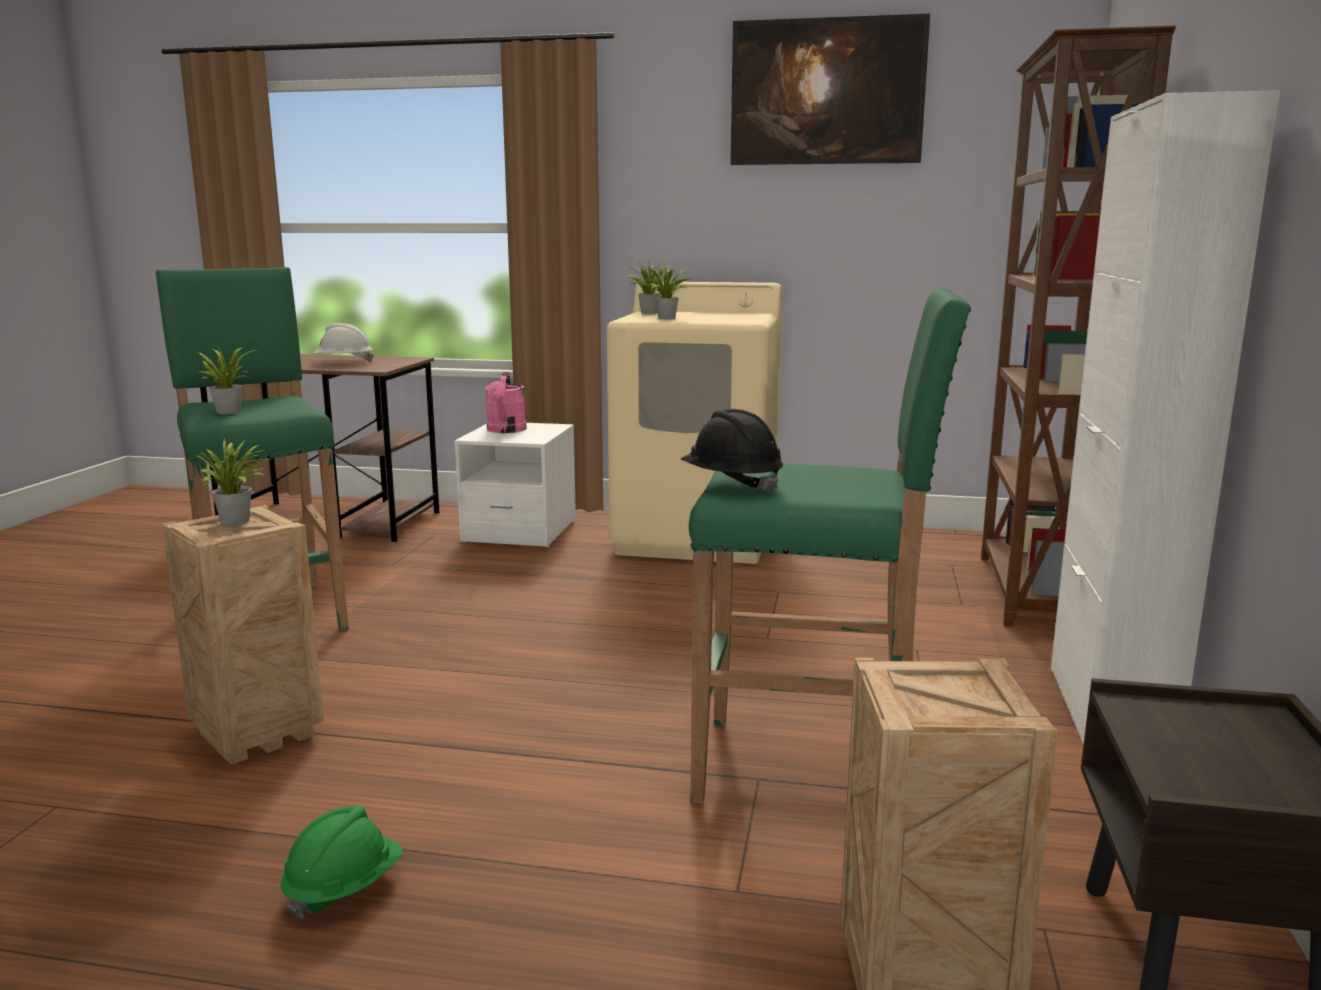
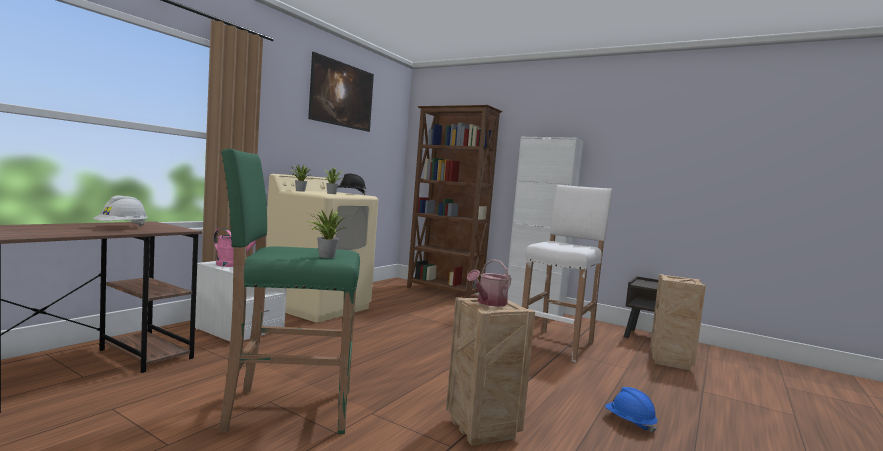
camera: 70 degrees left, 10 degrees down
(238, 521) = (489, 303): potted plant -> watering can
(343, 888) = (629, 422): green hard hat -> blue hard hat
(731, 484) = (571, 248): black hard hat -> black hard hat (350, 194)
(811, 769) = (558, 344): green stool -> white stool

